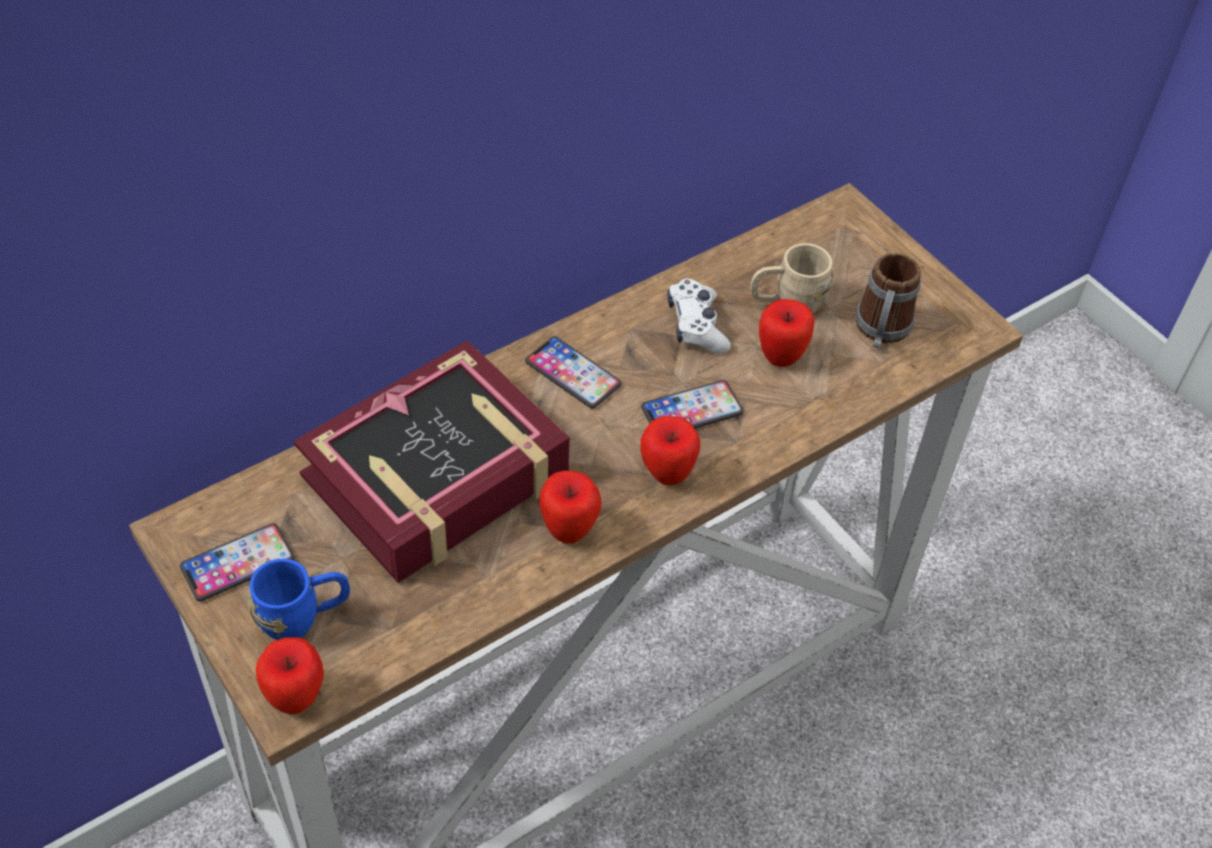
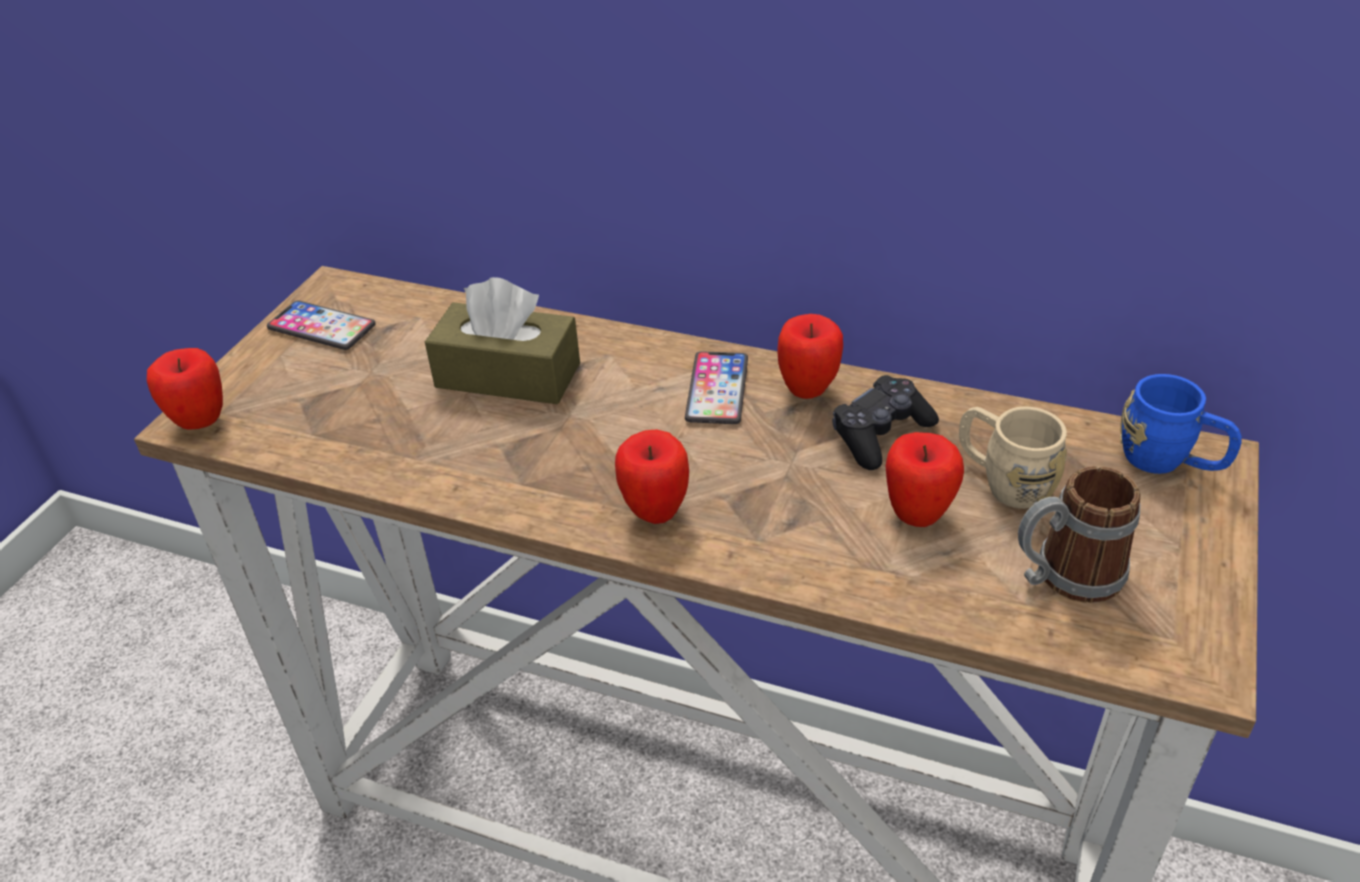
camera: 60 degrees right, 10 degrees down
(303, 617) = (290, 384): blue mug -> blue mug (1169, 462)
(437, 476) = (508, 375): book -> brown tissue box
(568, 530) = (518, 481): apple -> apple (808, 389)
(691, 410) = (761, 486): phone -> none
(696, 325) = (880, 434): white game controller -> black game controller

